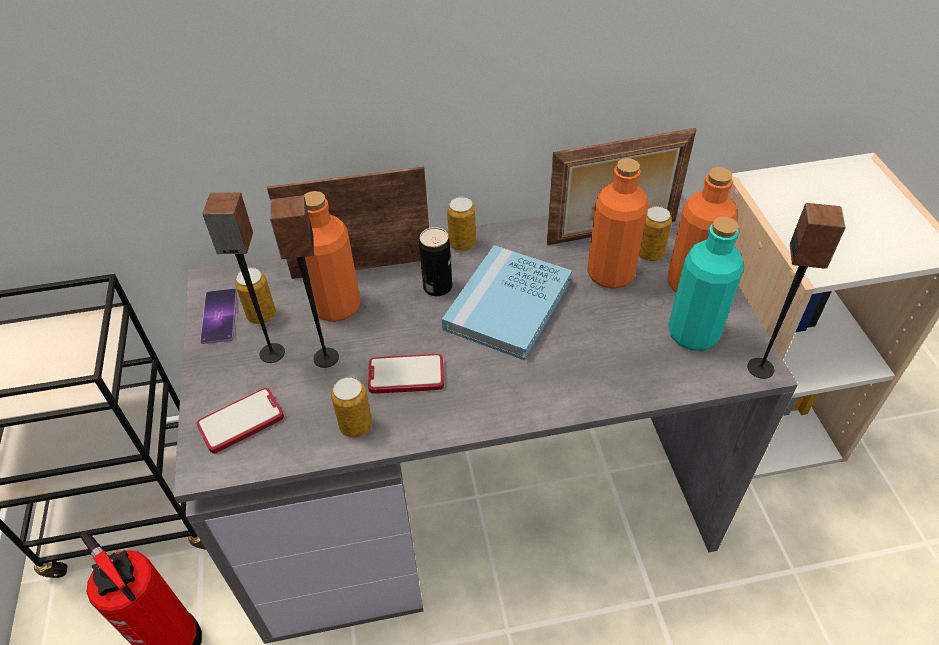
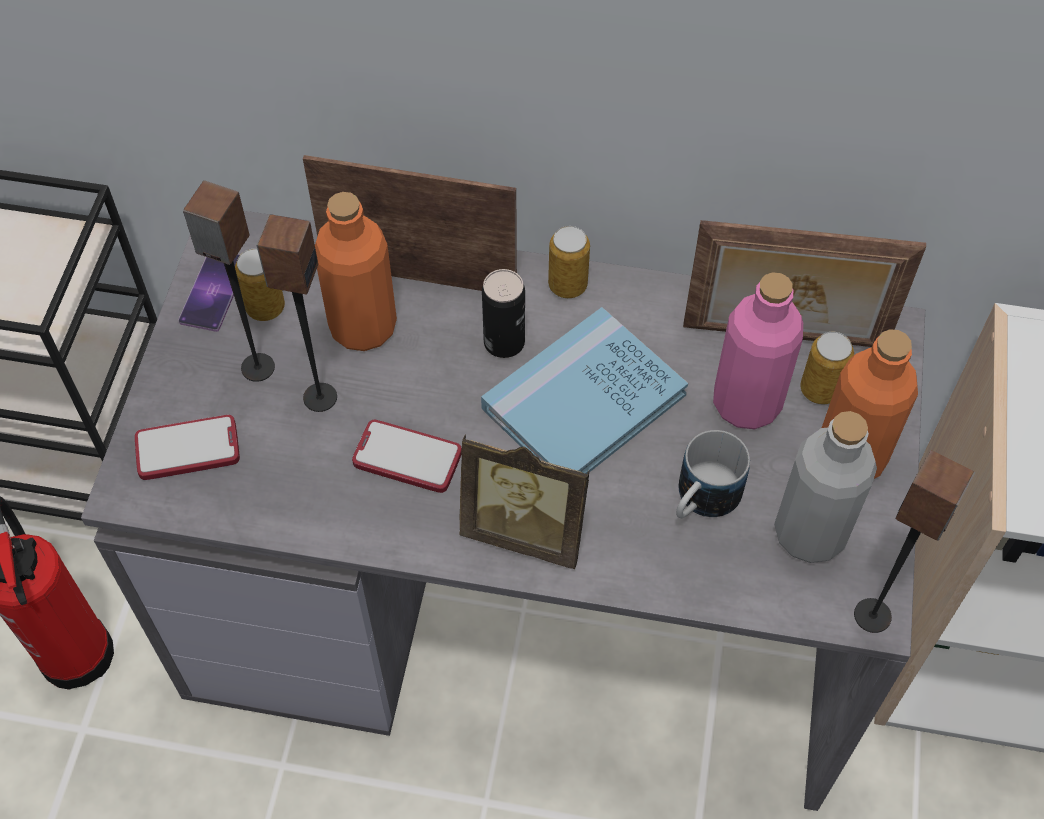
camera: 20 degrees right, 10 degrees up
(356, 426) = (318, 504): can -> none
(511, 393) = (526, 530): none -> picture frame
(610, 274) = (746, 403): orange bottle -> pink bottle
(615, 338) = (701, 501): none -> mug
(693, 334) = (810, 533): turquoise bottle -> grey bottle

